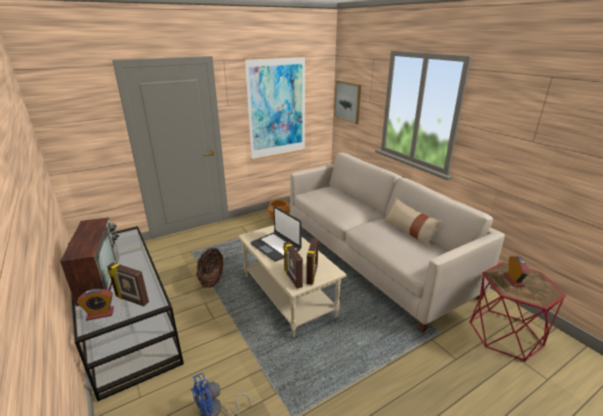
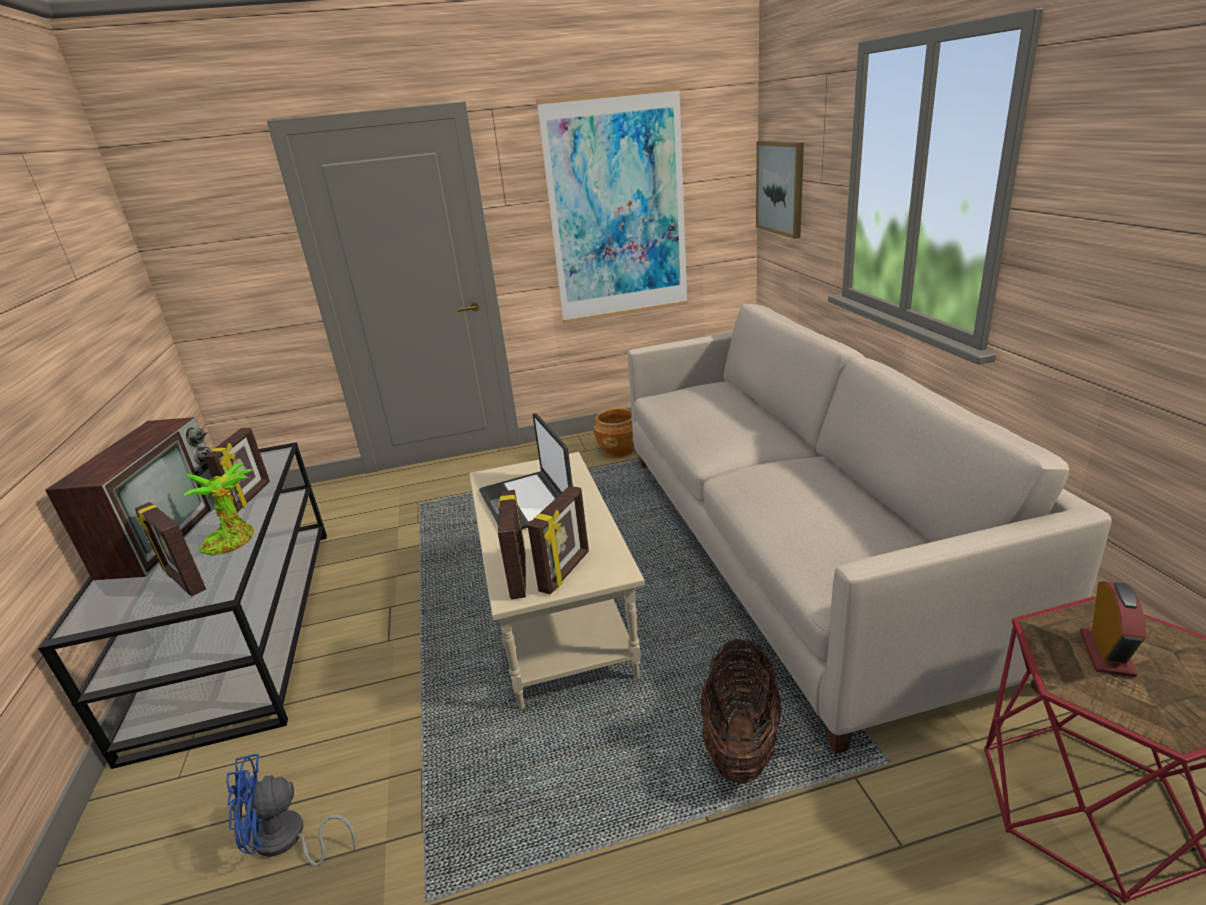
camera: 20 degrees right, 0 degrees up
(100, 314) = (116, 600): alarm clock -> none
(134, 256) = (250, 497): none -> picture frame
(144, 278) = (233, 541): none -> potted plant
(212, 279) = (427, 561): basket -> basket (740, 741)
(408, 231) = (852, 492): beige pillow -> none

